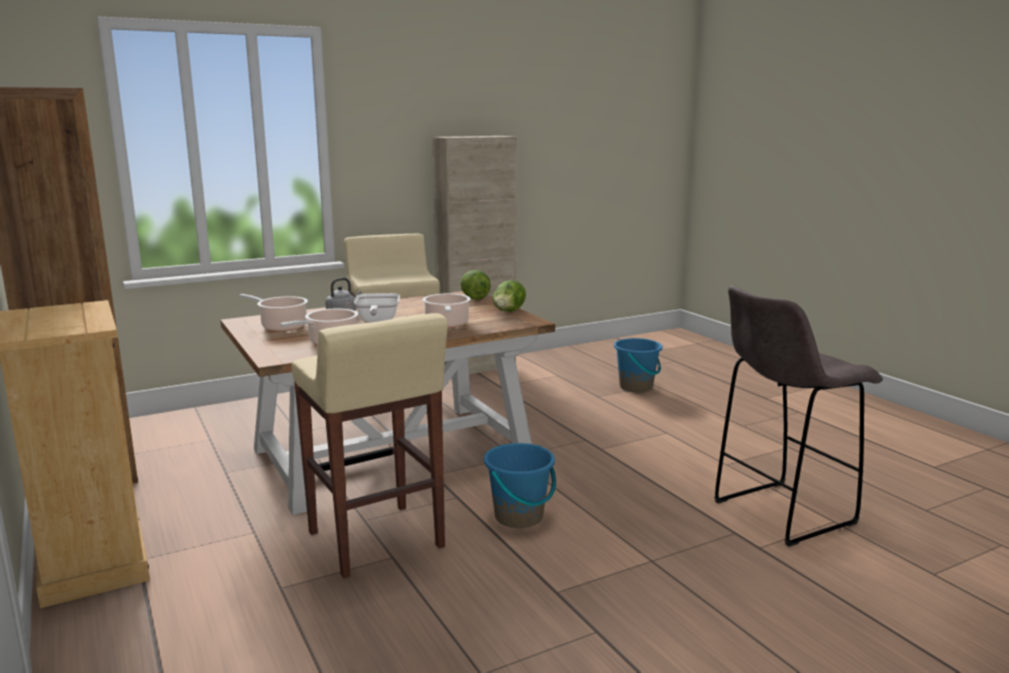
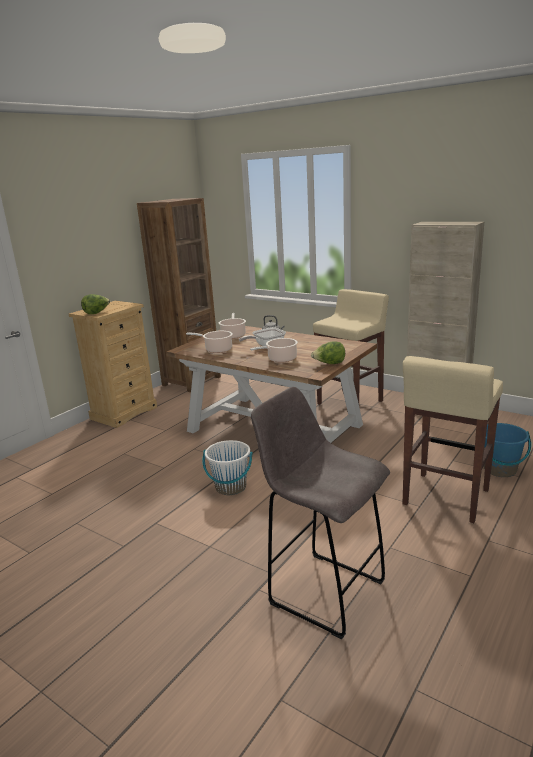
camera: 65 degrees right, 5 degrees up
(376, 541) = (175, 458): beige stool -> beige stool (445, 498)
(474, 298) = (352, 349): lettuce -> lettuce (96, 313)
(519, 517) = (230, 487): blue bucket -> white bucket

